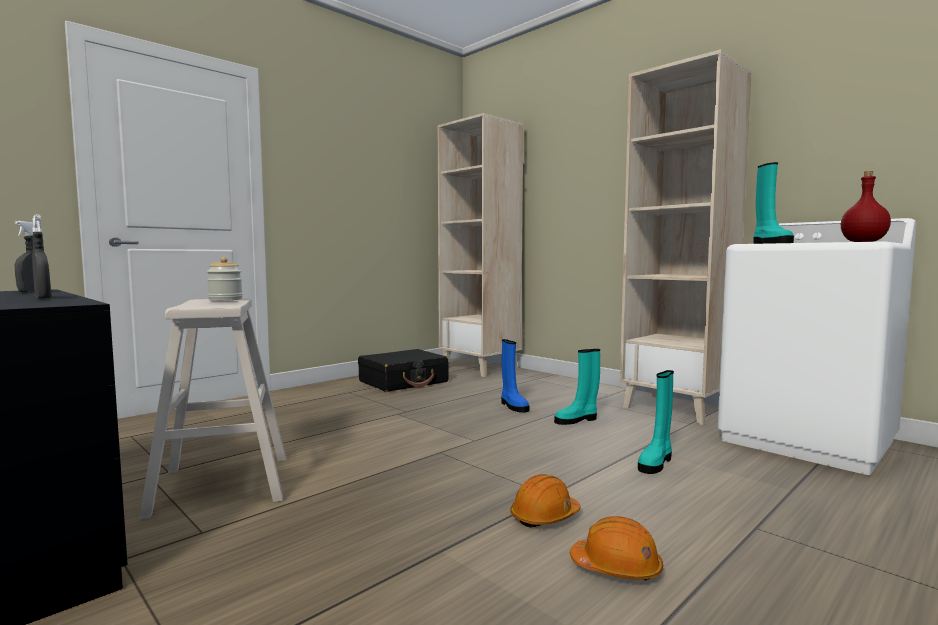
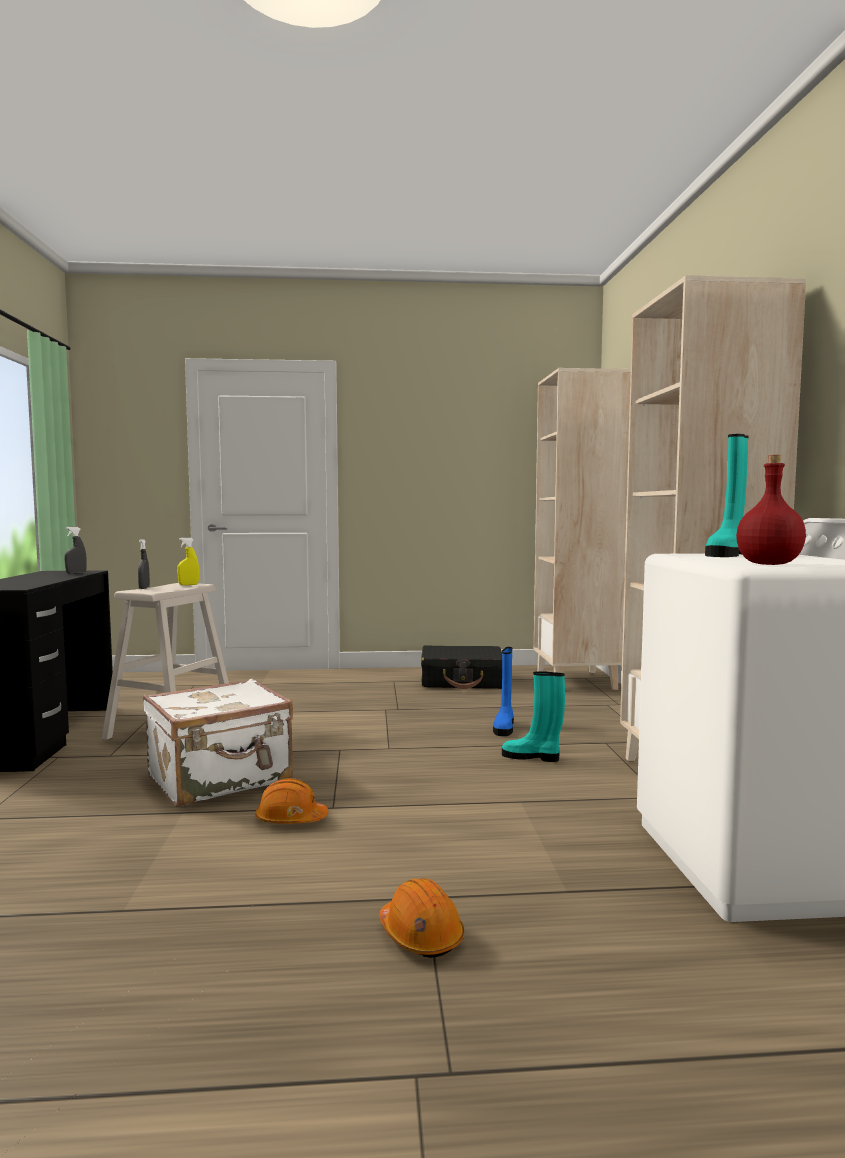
camera: 40 degrees right, 0 degrees up
(43, 298) = (41, 580): grey spray bottle -> grey spray bottle (144, 588)
(225, 299) = (188, 585): jar -> yellow spray bottle
(399, 509) = (221, 779): none -> white suitcase
(616, 567) = (247, 868): orange hard hat -> orange hard hat (421, 935)
(656, 463) = (495, 817): turquoise boot -> none

